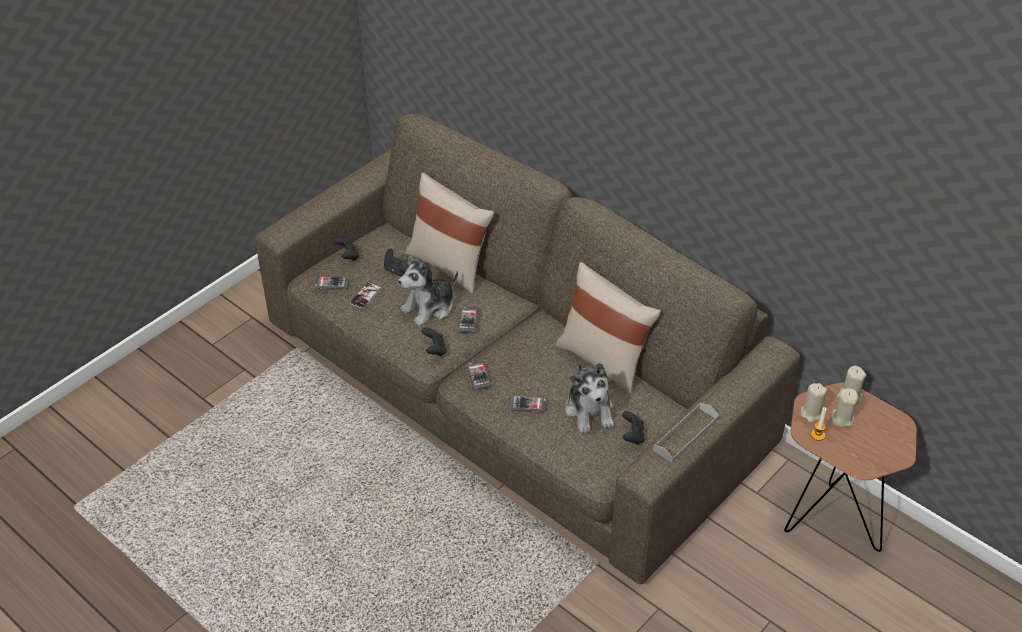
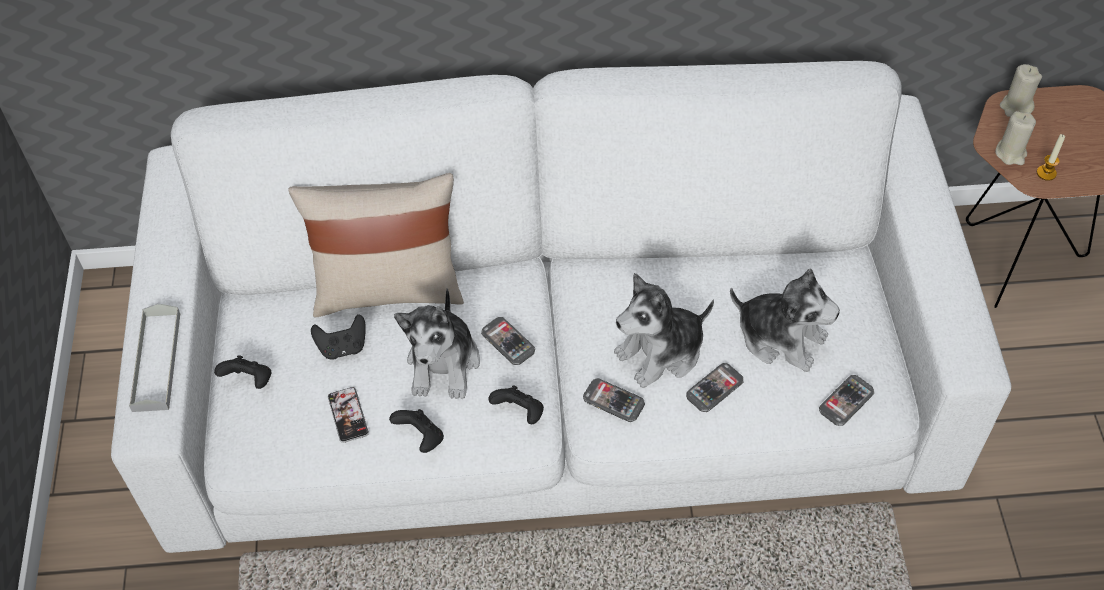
camera: 45 degrees left, 10 degrees up
(331, 283) = (280, 436): phone -> phone (846, 401)
(511, 386) = (554, 381): brown sofa -> white sofa
(526, 374) = (661, 352): none -> plush toy
(604, 360) = (708, 264): beige pillow -> none
(632, 436) = (853, 329): black game controller -> black game controller (421, 438)
(685, 434) = (948, 279): grey tray -> grey tray (156, 361)
(842, 418) = (1041, 136): beige candle -> none

